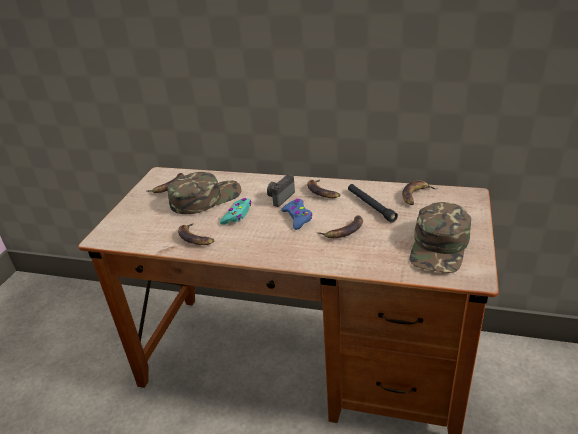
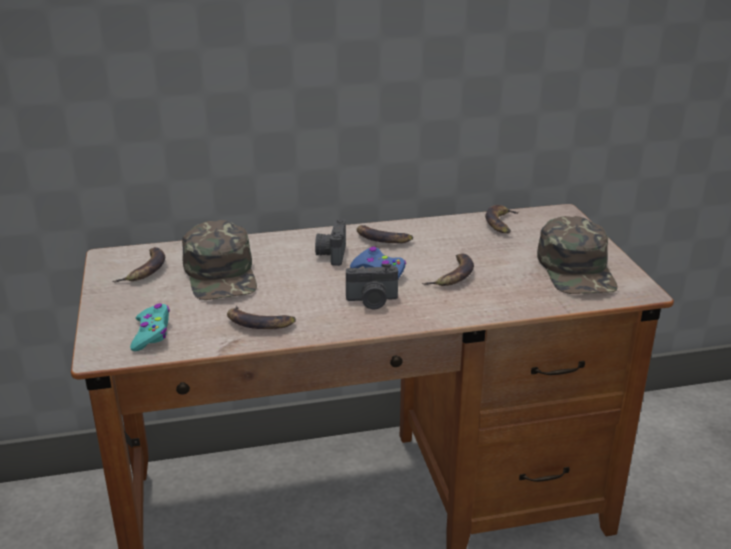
camera: 30 degrees left, 5 degrees down
(205, 198) = (221, 274): green cap -> green cap turned 135 degrees clockwise
(237, 215) = (292, 285): turquoise game controller -> turquoise game controller (151, 333)
(274, 238) = (372, 301): none -> camera
(370, 206) = (458, 243): black flashlight -> none

